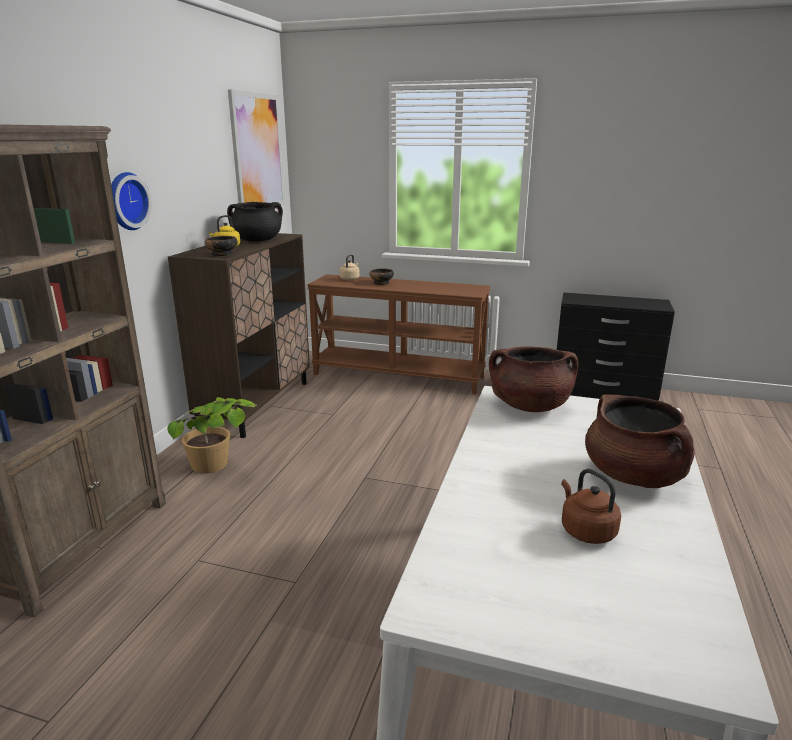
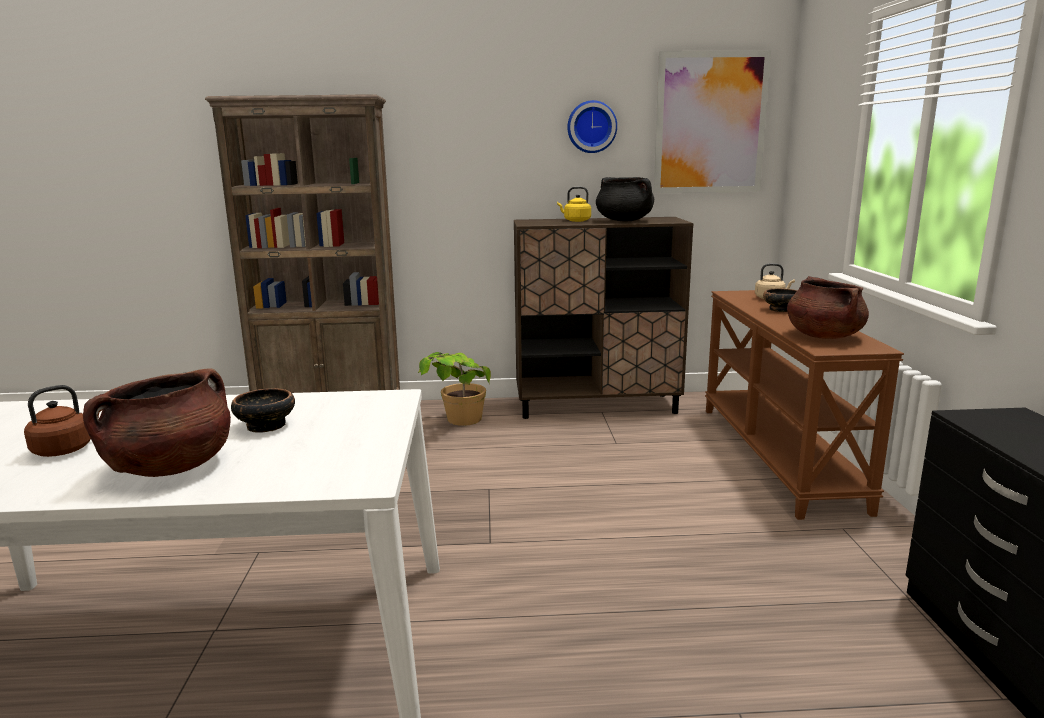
camera: 70 degrees right, 5 degrees down
(125, 201) = (471, 162): wall clock -> wall clock (591, 127)
(222, 254) = (539, 223): bowl -> bowl (265, 426)
(529, 406) = (363, 411): brown cooking pot -> brown cooking pot (823, 336)

